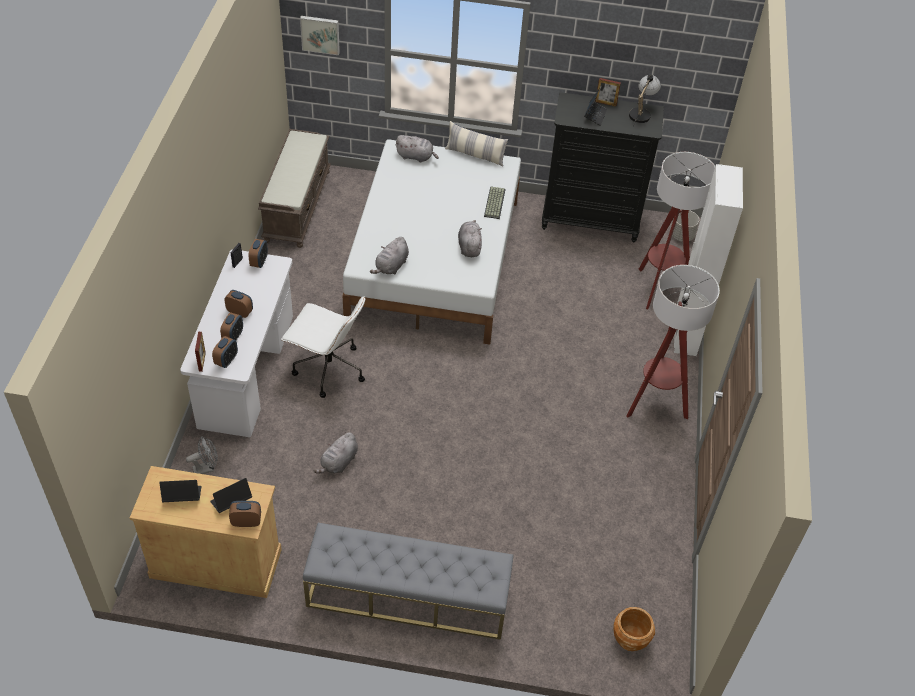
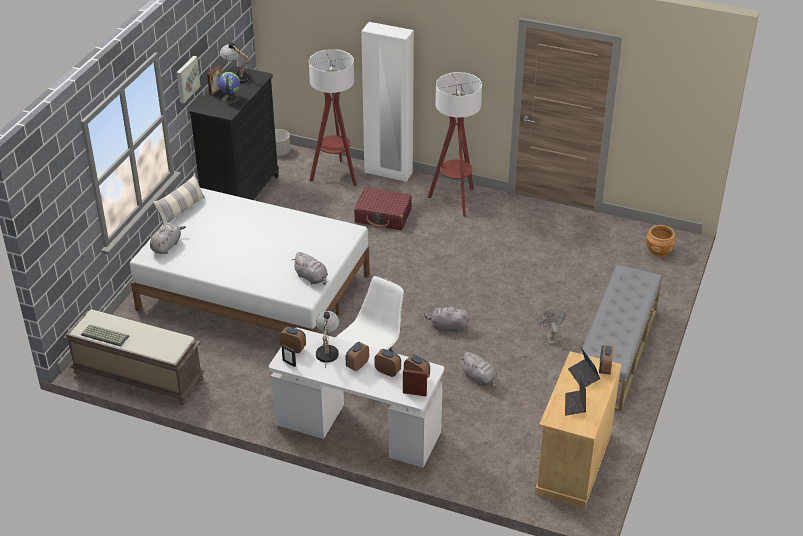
camera: 75 degrees left, 10 degrees down
(206, 468) = (470, 464): grey fan -> grey fan (550, 337)
(260, 287) = (327, 350): none -> table lamp
(320, 34) = (55, 215): picture -> picture (186, 79)
(469, 246) = (302, 230): grey plush toy -> grey plush toy (447, 327)
(494, 202) = (251, 209): keyboard -> keyboard (104, 336)
(595, 115) = (230, 98): laptop -> globe
(598, 341) = (383, 216): none -> red suitcase

